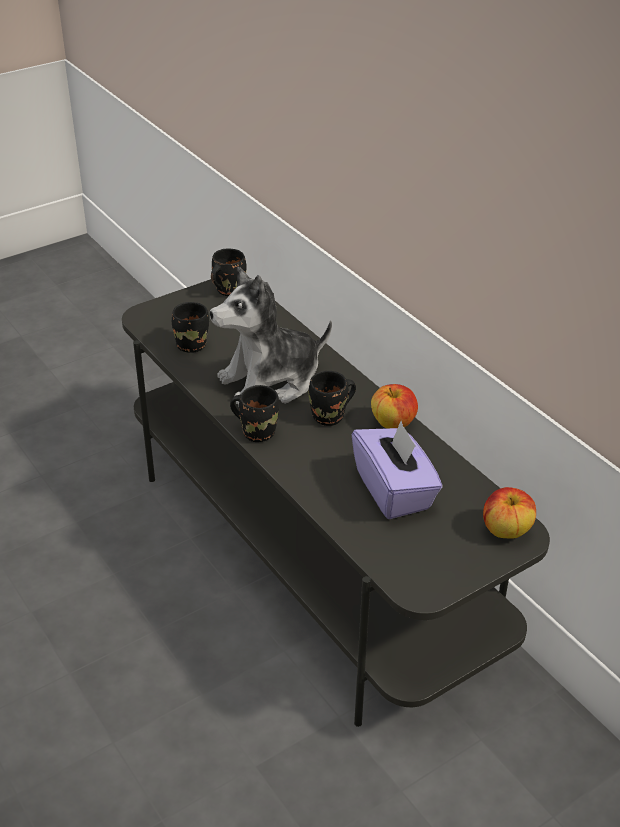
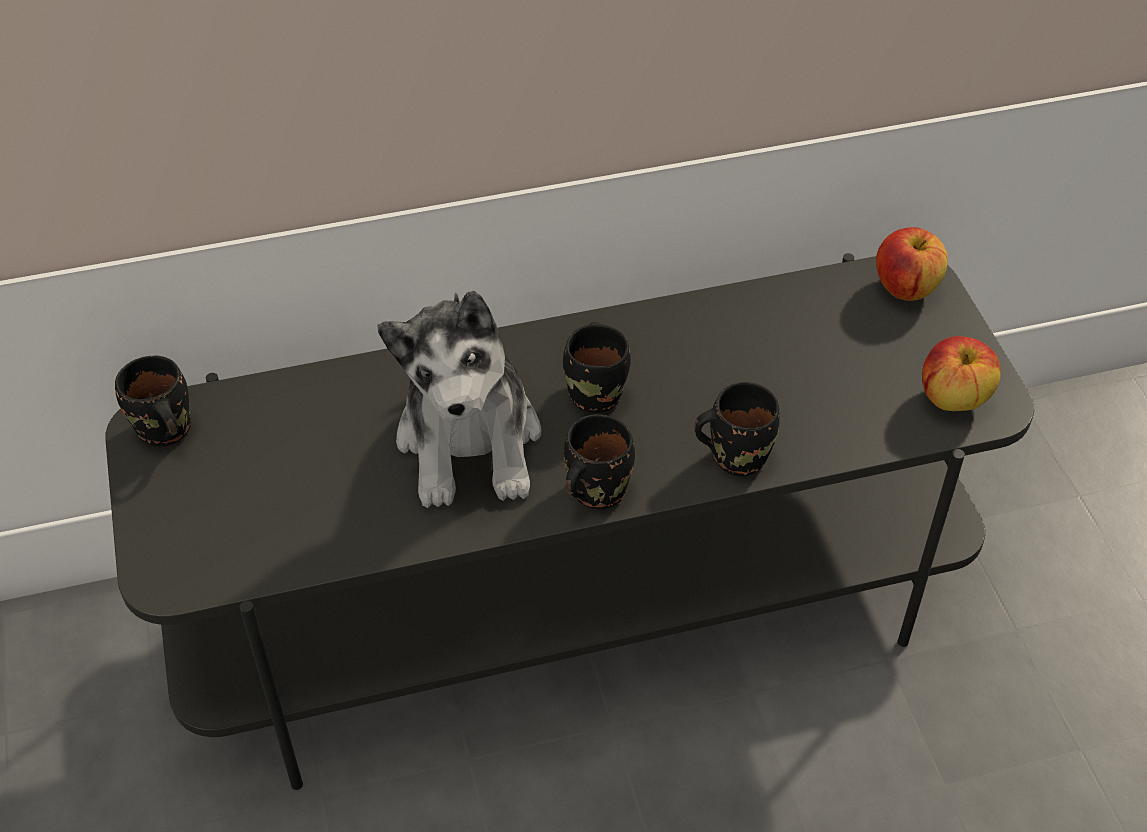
camera: 70 degrees left, 10 degrees up
(192, 344) = (303, 521): black mug -> black mug (735, 454)
(393, 423) = (644, 328): apple -> apple (953, 398)
(394, 491) = (792, 371): purple tissue box -> none

